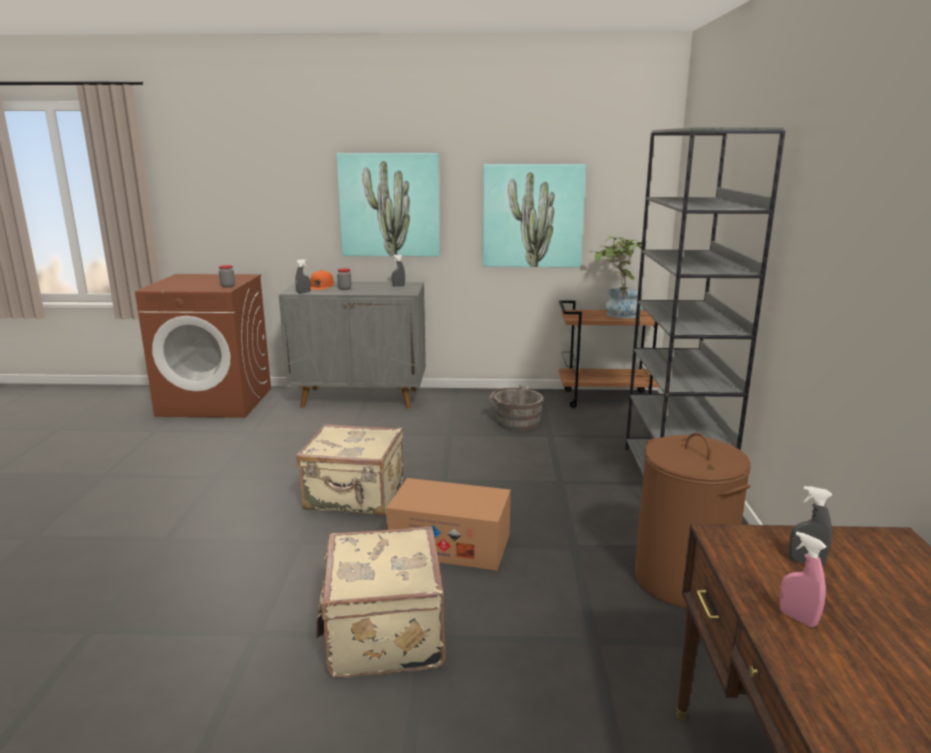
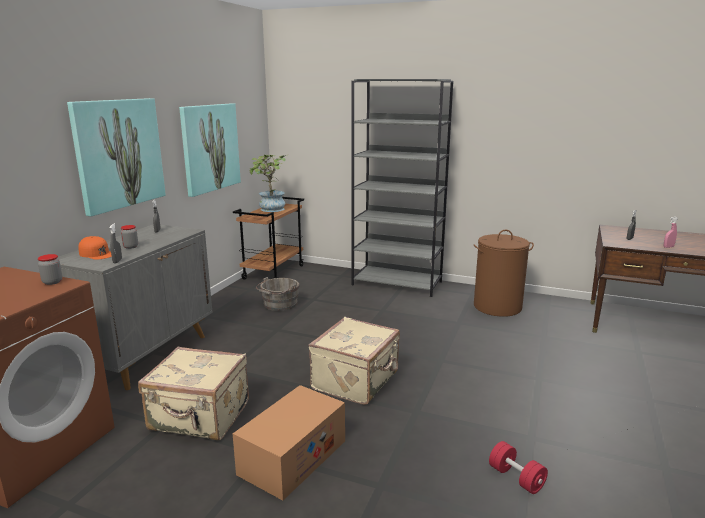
camera: 70 degrees left, 0 degrees up
(172, 624) = (516, 478): none -> red dumbbell
(382, 634) = (534, 391): beige suitcase -> beige suitcase (200, 417)
(450, 544) = (443, 356): cardboard box -> cardboard box (292, 457)

